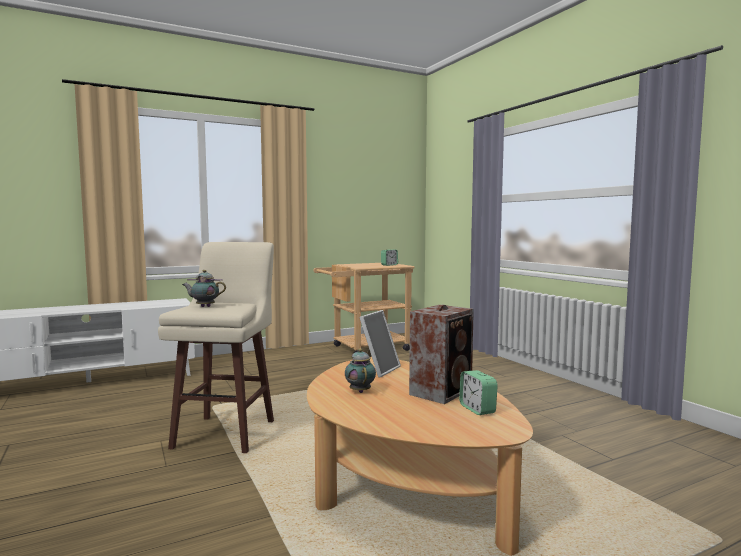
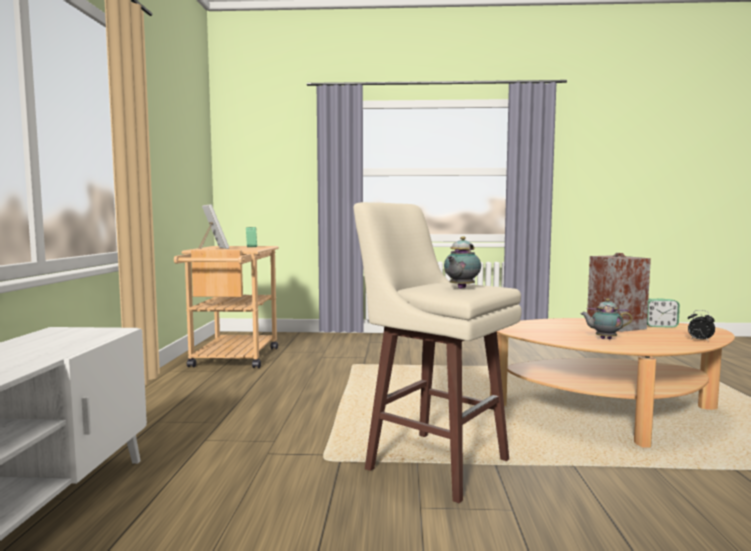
camera: 60 degrees left, 0 degrees up
(378, 370) = (540, 328): picture frame -> picture frame (213, 248)
(408, 427) = (699, 340): none -> alarm clock

